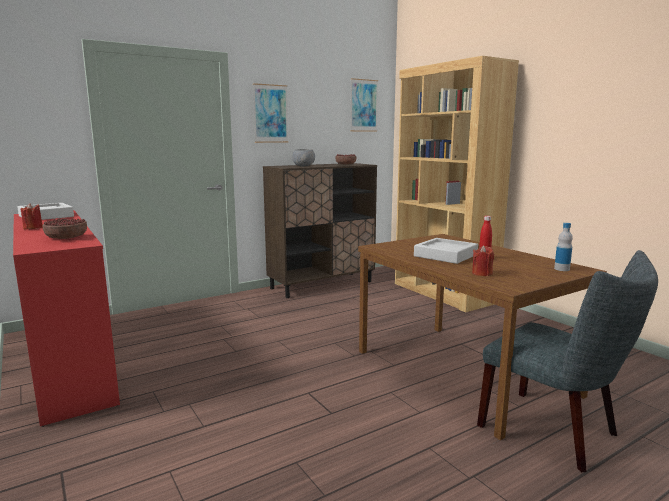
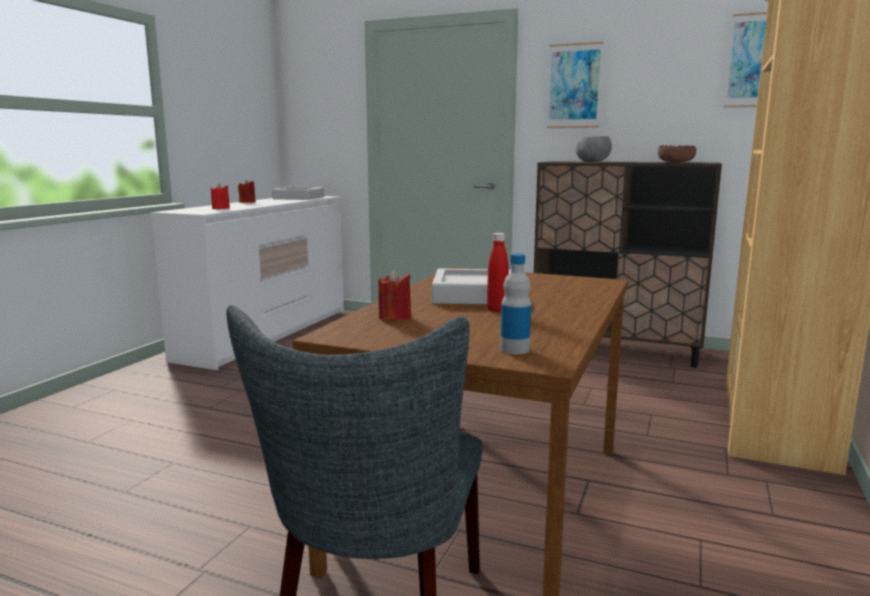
camera: 55 degrees right, 0 degrees up
(66, 237) = (221, 208): bowl -> red candle
(69, 363) = (267, 334): red dresser -> white dresser

